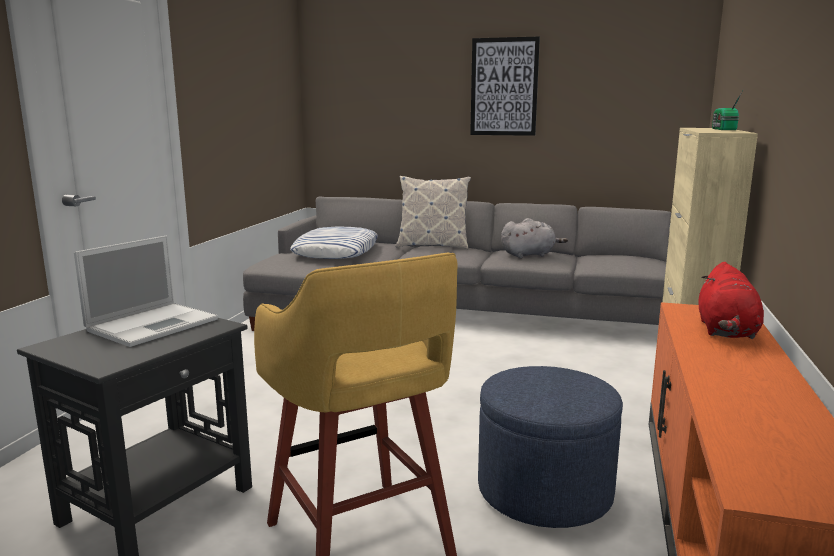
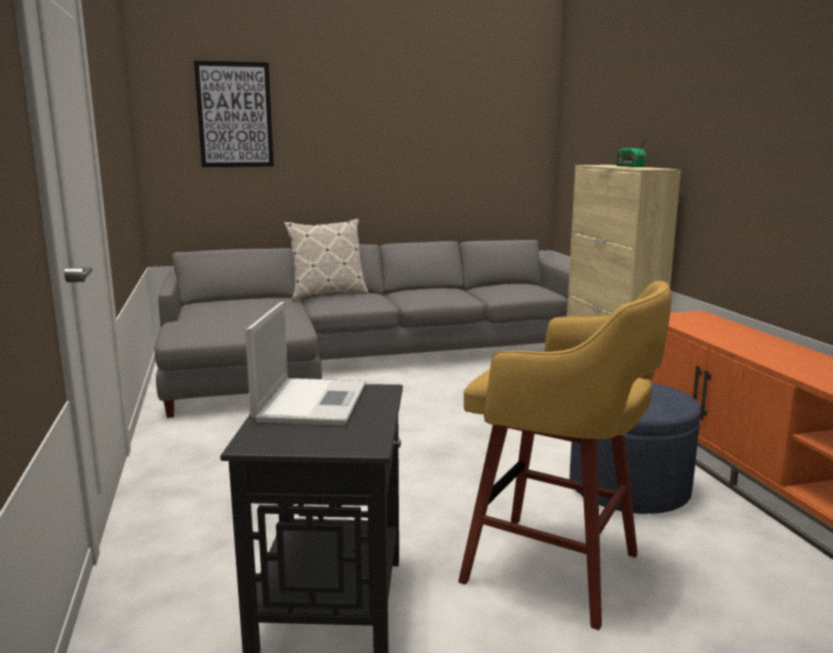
camera: 30 degrees left, 0 degrees up
(336, 251) = (239, 311): pillow -> none
(504, 87) = (375, 126): picture -> picture (235, 115)
(529, 255) = (434, 292): grey plush toy -> none
(726, 332) = (720, 328): red plush toy -> none

